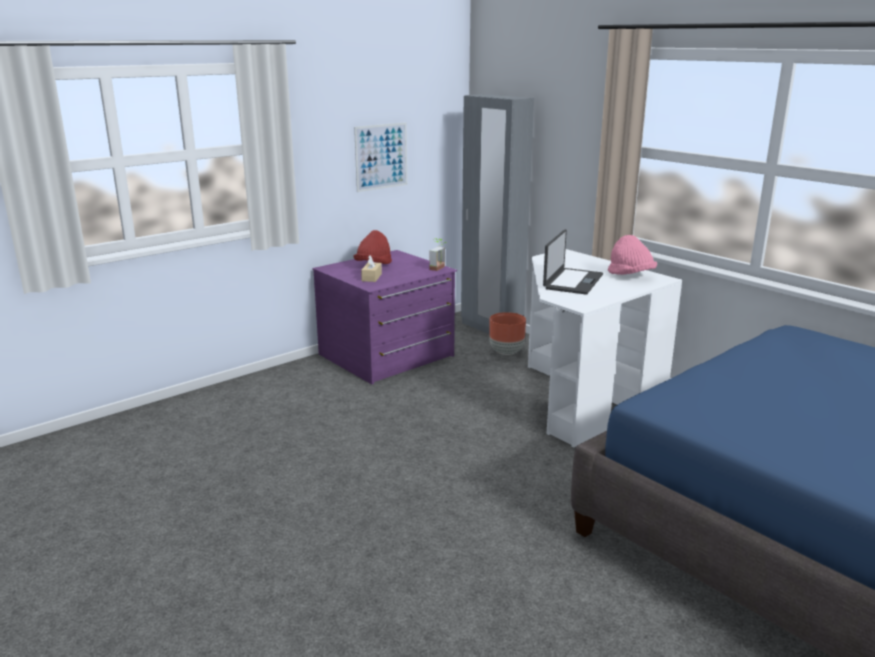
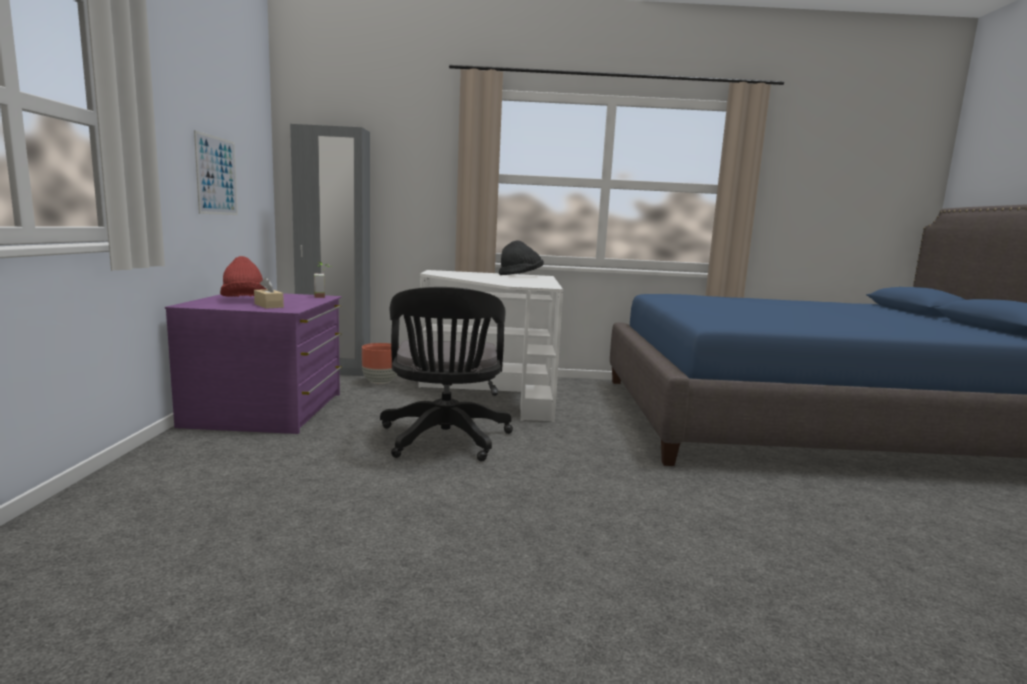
camera: 50 degrees left, 10 degrees down
(449, 429) = (445, 441): none -> black office chair
(572, 281) = (497, 279): laptop -> none
(630, 276) = (521, 276): pink hat -> black hat

